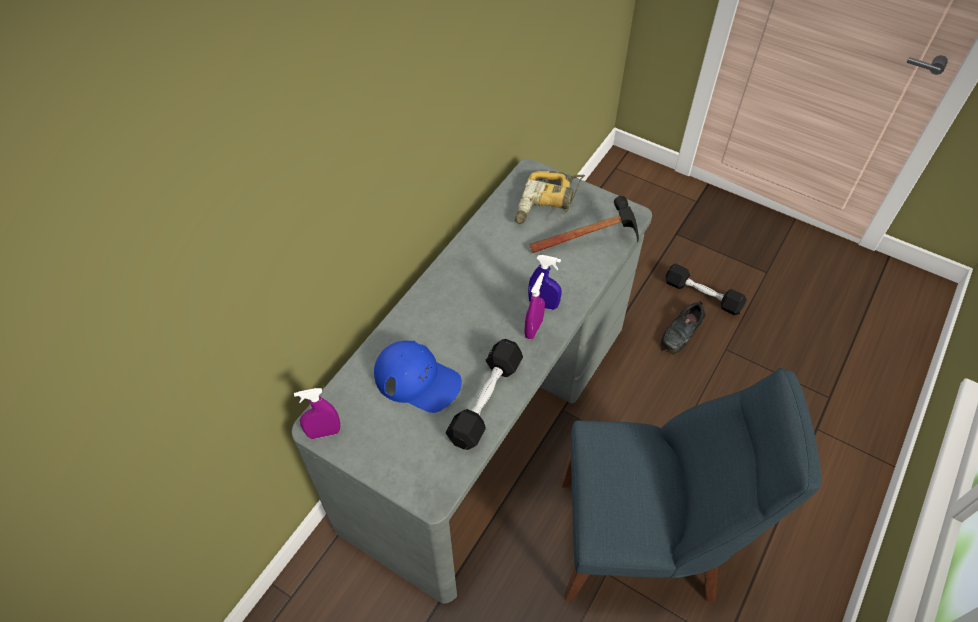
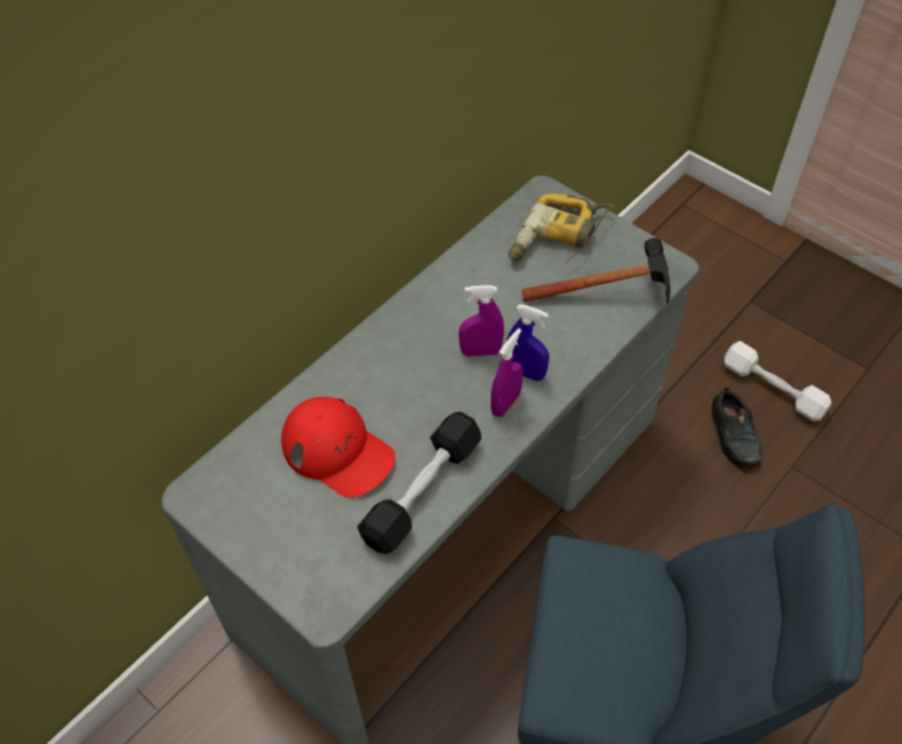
camera: 10 degrees right, 0 degrees up
(324, 432) = (203, 504): purple spray bottle -> purple spray bottle (480, 352)
(417, 380) = (338, 451): blue cap -> red cap
(681, 332) = (735, 435): black shoe -> black shoe turned 60 degrees counterclockwise
(702, 295) = (772, 389): black dumbbell -> white dumbbell

